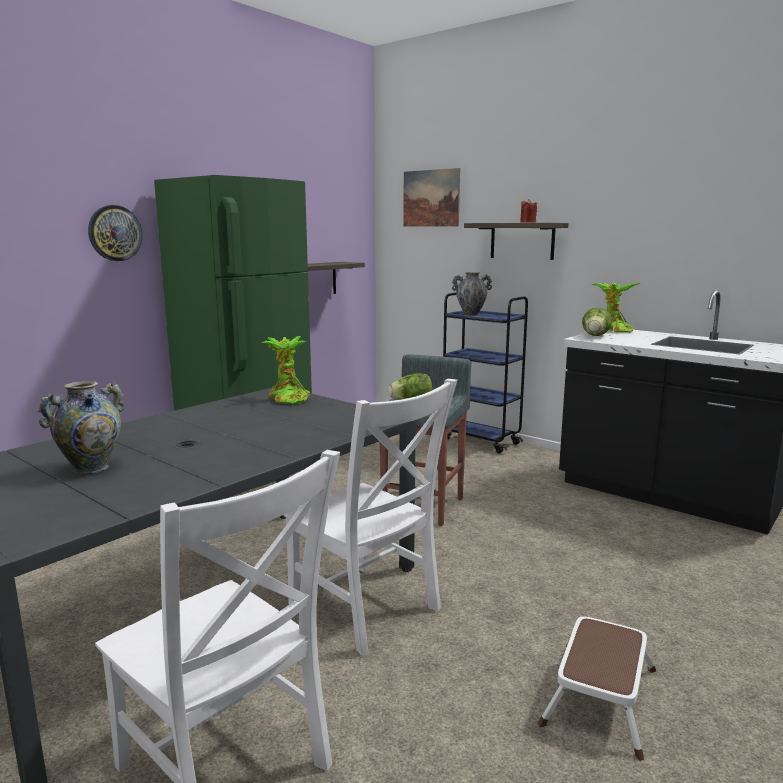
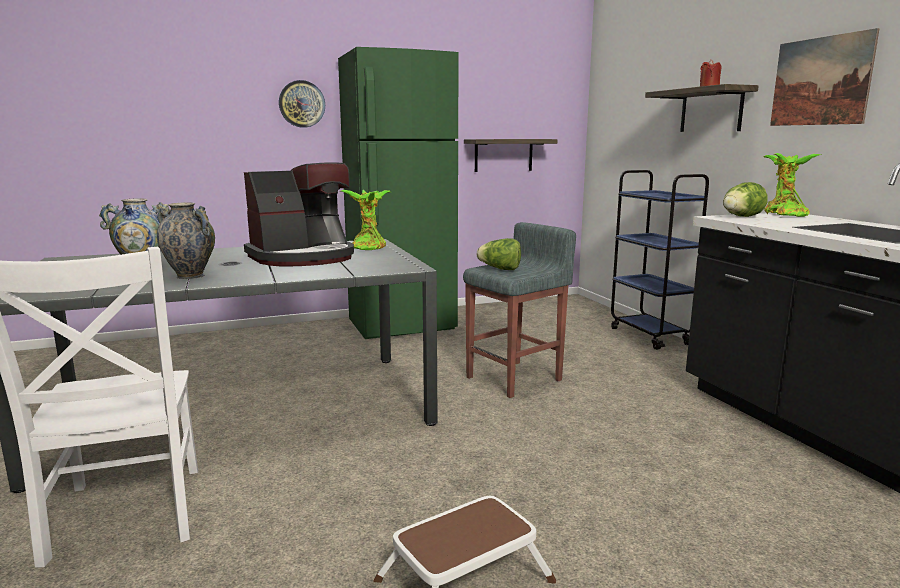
camera: 30 degrees right, 0 degrees up
(252, 422) = (303, 257): none -> coffee machine
(367, 610) = (358, 444): white chair -> none
(431, 198) = (633, 70): picture -> picture (820, 81)
(471, 315) = (647, 194): vase -> vase (190, 276)

